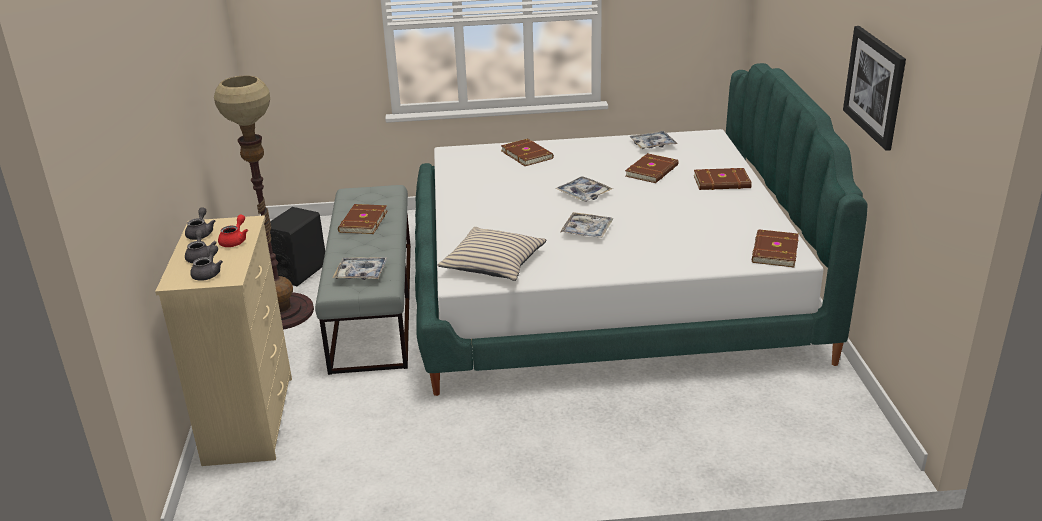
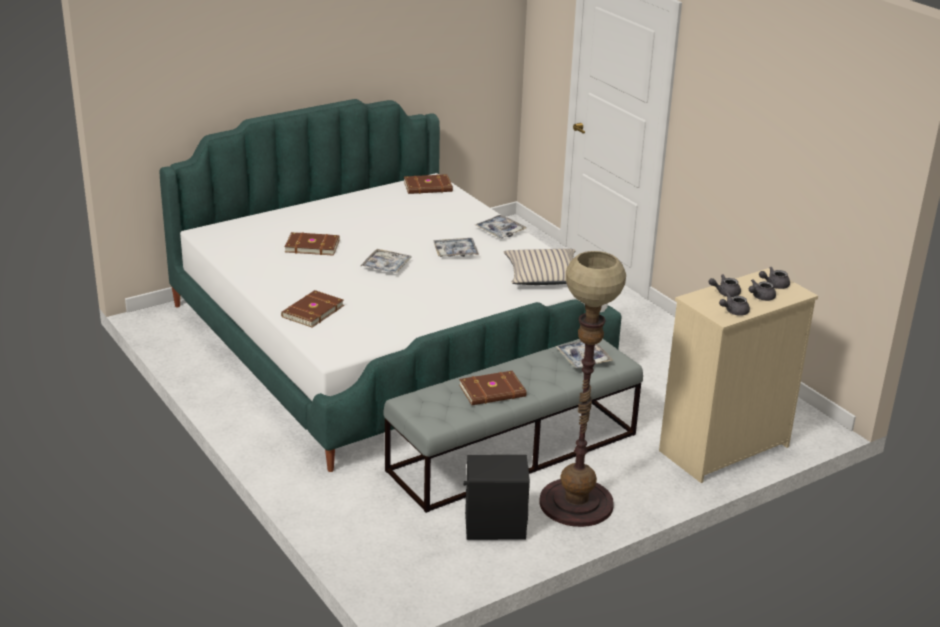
camera: 120 degrees left, 0 degrees up
(235, 241) = (725, 293): red teapot -> grey teapot
(652, 145) = (245, 255): tray -> tray (500, 231)
(722, 182) = (317, 216): brown book -> none
(875, 86) = (399, 46): picture -> none

